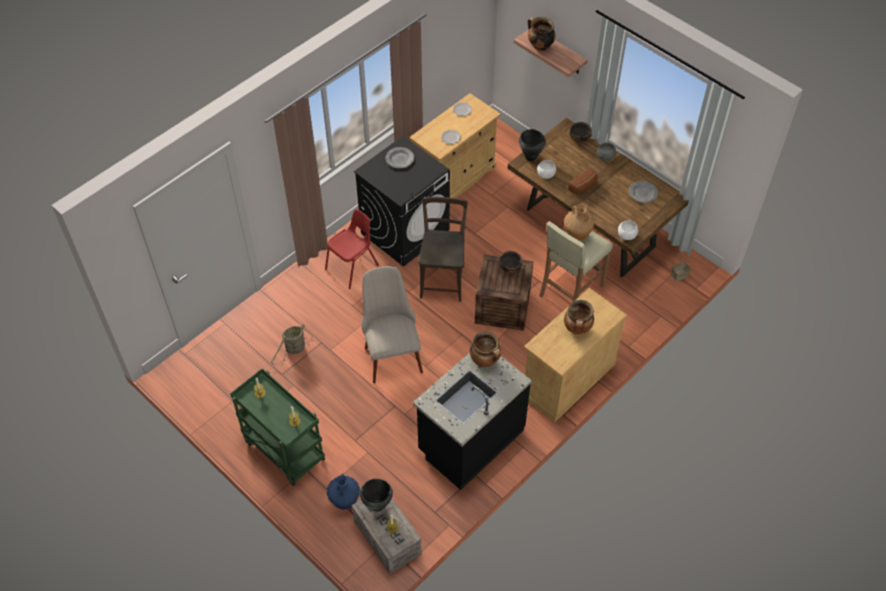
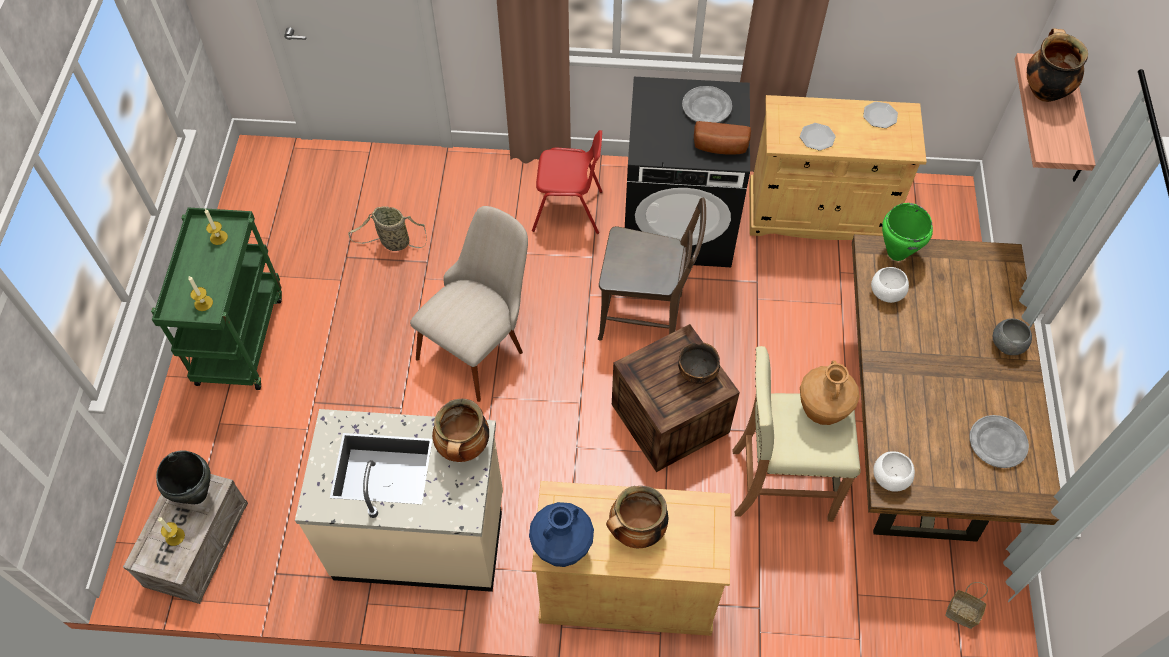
camera: 50 degrees right, 5 degrees up
(344, 501) = (215, 456): blue vase -> blue vase (561, 549)
(443, 279) = (646, 317): brown chair -> brown chair turned 45 degrees clockwise
(470, 440) = (420, 535): black counter -> beige counter
(530, 157) = (896, 253): black cooking pot -> green cooking pot
(579, 139) = (1001, 288): bowl -> none
(583, 187) = (918, 356): bread -> bread (720, 148)

